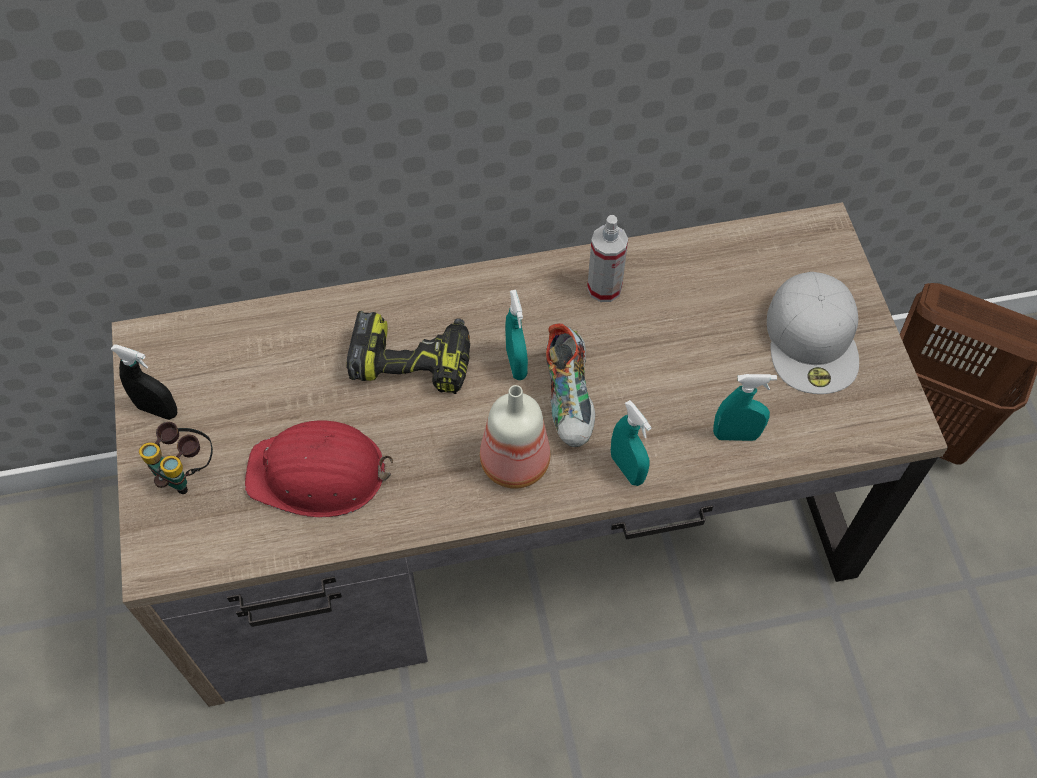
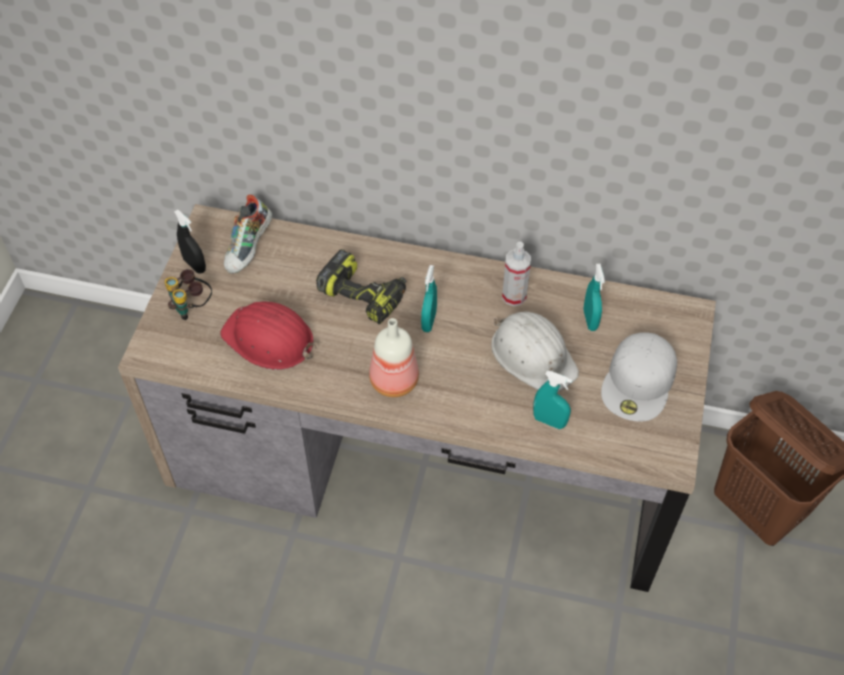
camera: 25 degrees right, 5 degrees down
(571, 398) = (452, 356): shoe -> shoe (249, 248)
(627, 468) = (464, 413): turquoise spray bottle -> turquoise spray bottle (590, 320)
(670, 357) = (533, 355): none -> white hard hat

